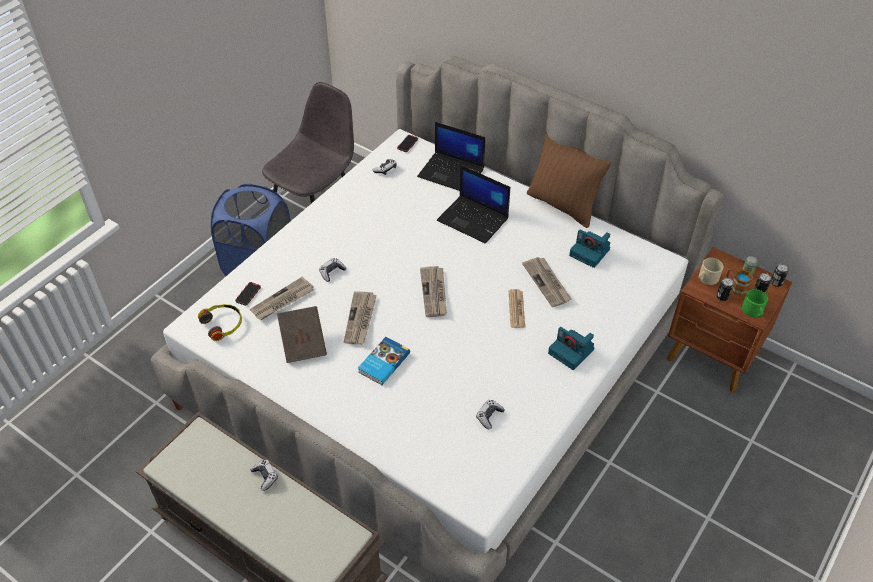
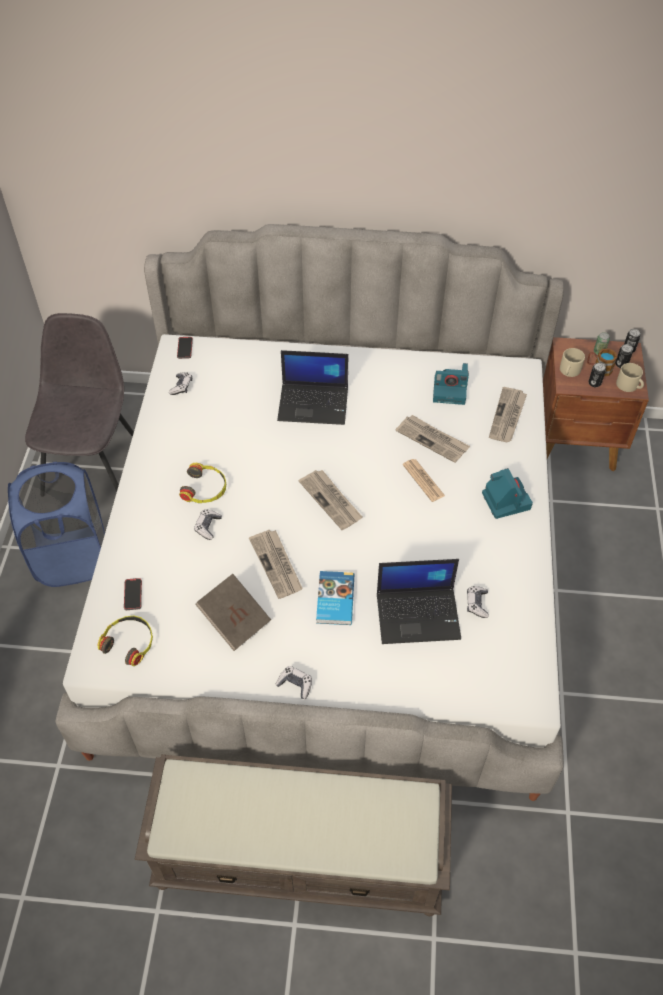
camera: 30 degrees left, 5 degrees up
(265, 477) = (289, 786): game controller -> game controller (295, 684)
(282, 301) = (177, 584): newspaper -> newspaper (507, 417)
(349, 246) = (205, 489): none -> headphones
(452, 173) = (255, 361): laptop -> laptop (419, 615)
(563, 205) = (390, 352): brown pillow -> none
(572, 352) = (505, 500): camera -> camera turned 120 degrees counterclockwise
(753, 311) = (629, 385): green mug -> beige mug

